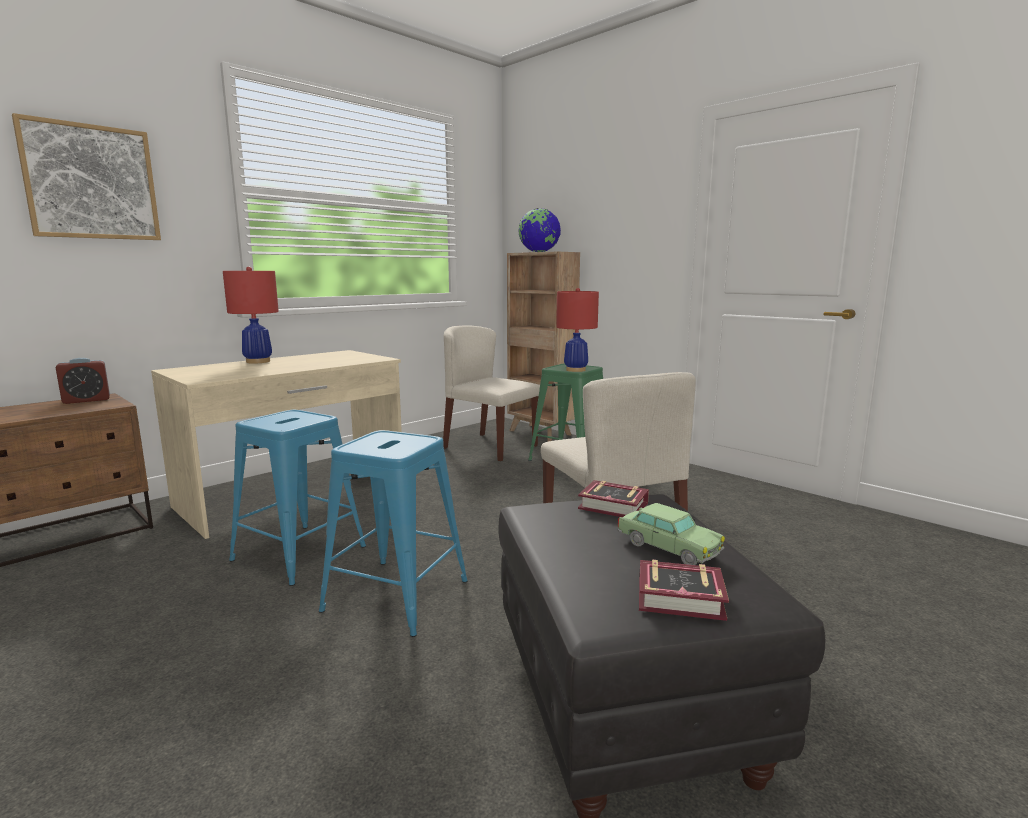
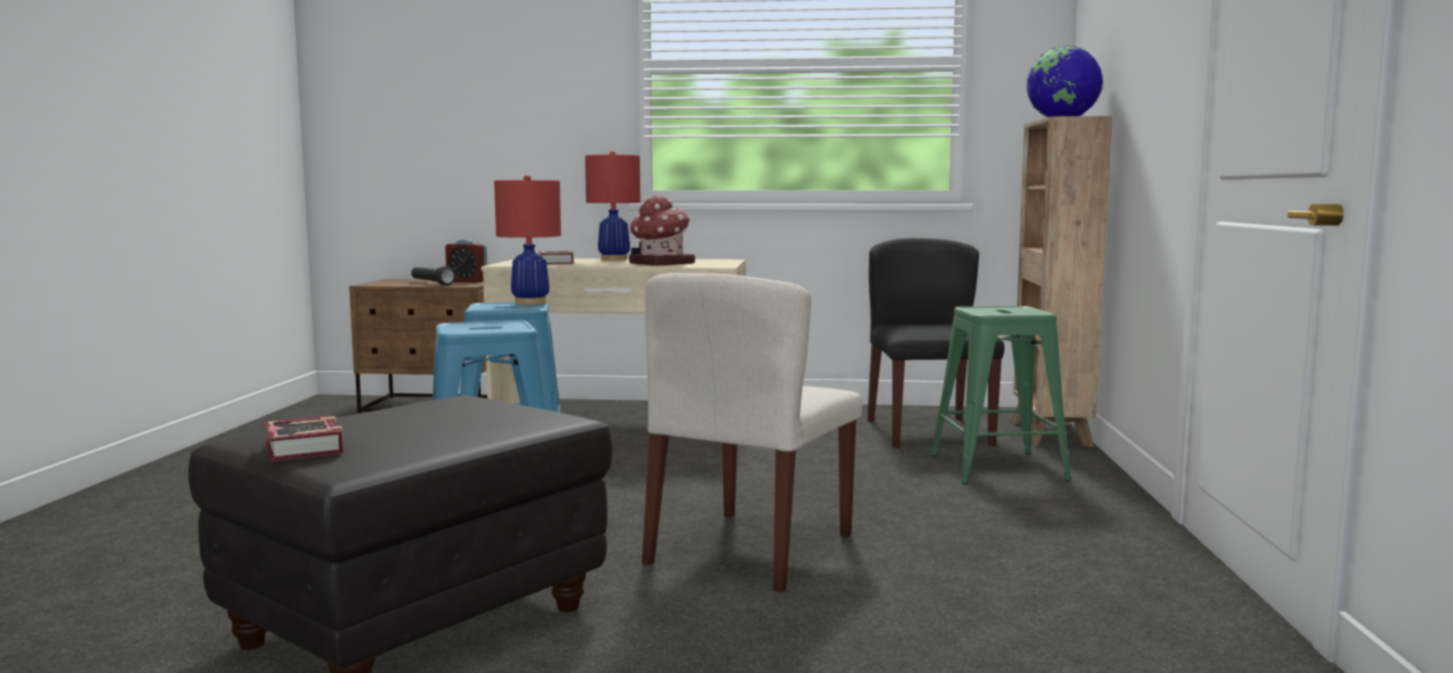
camera: 50 degrees right, 5 degrees down
(60, 409) = (432, 283): none -> black flashlight
(91, 182) = (505, 73): picture -> none
(325, 361) = (660, 263): none -> toy house
(489, 447) = (927, 432): beige chair -> black chair
(575, 370) = (988, 312): red table lamp -> red table lamp (530, 303)
(615, 507) = (505, 410): book -> book (554, 263)
(668, 548) = (417, 433): toy car -> none

